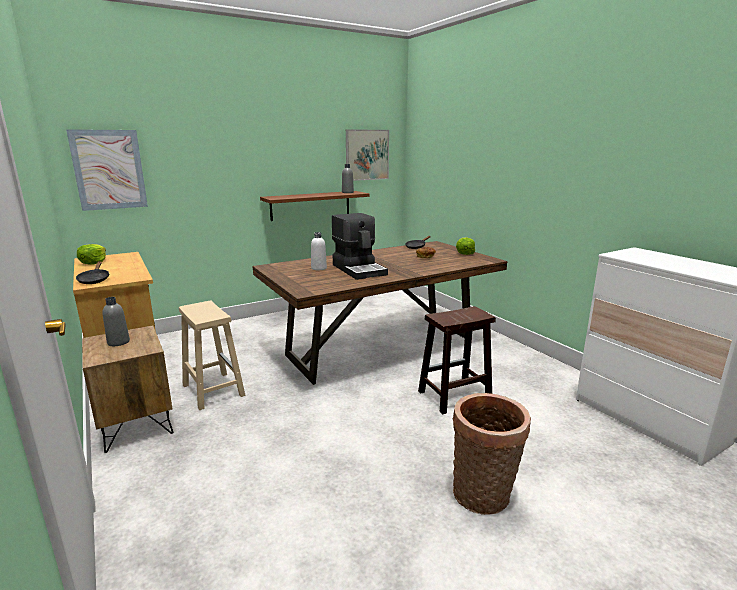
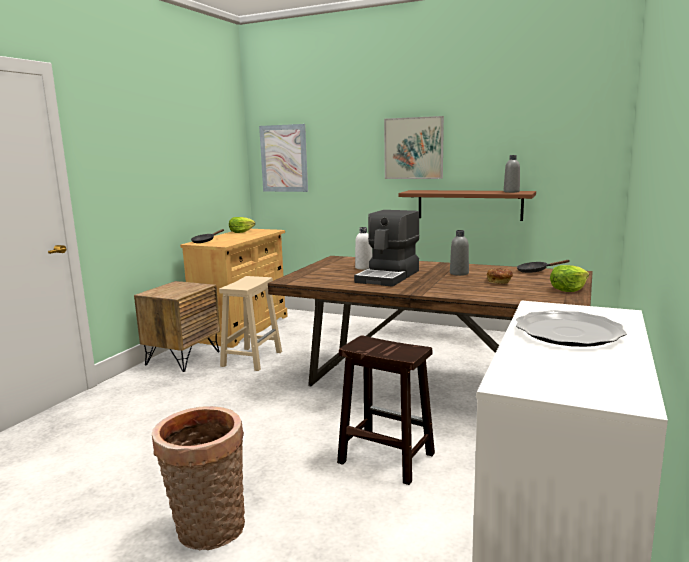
camera: 55 degrees right, 5 degrees down
(118, 342) = (177, 288): grey bottle -> grey bottle (459, 273)
(367, 155) = (558, 143): picture -> picture (413, 148)
(667, 261) = (567, 332): none -> plate

